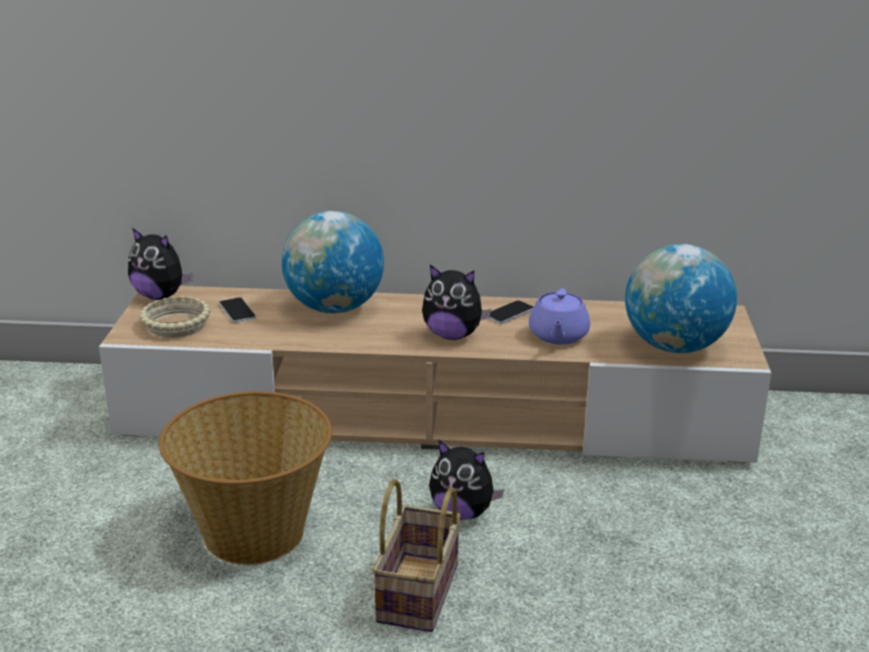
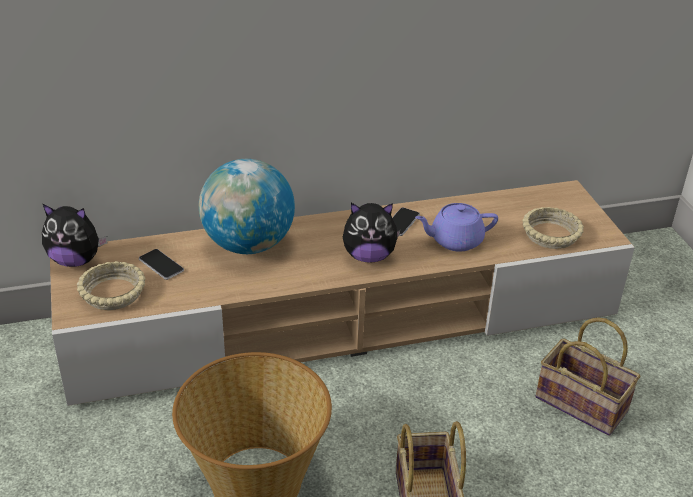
camera: 20 degrees left, 10 degrees up
(462, 512) = (419, 415): plush toy -> none
(558, 336) = (455, 240): purple teapot -> purple teapot turned 90 degrees clockwise
(663, 540) = (584, 404): none -> basket
(674, 346) = (550, 234): globe -> beige bowl

